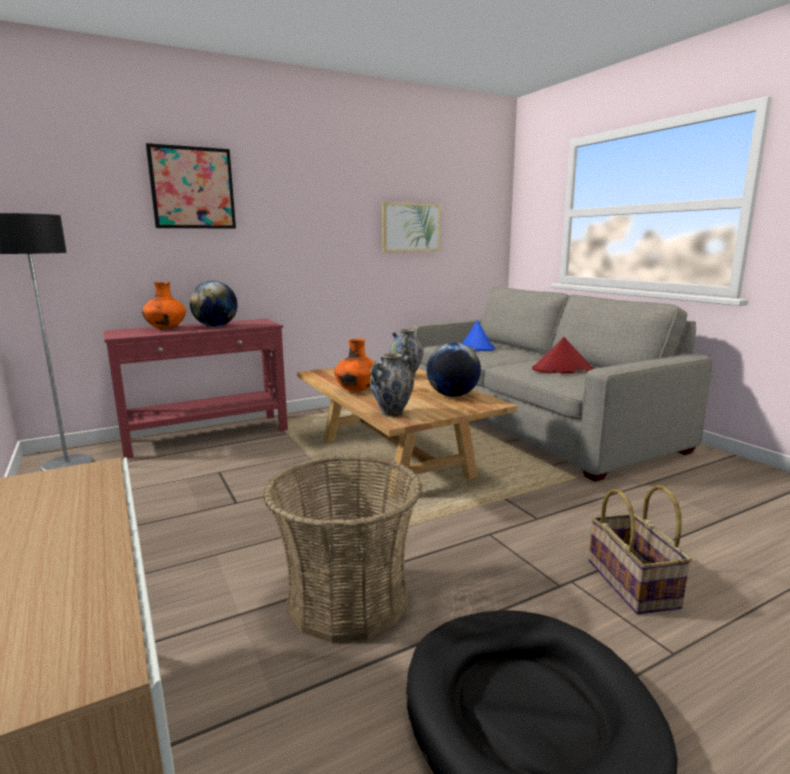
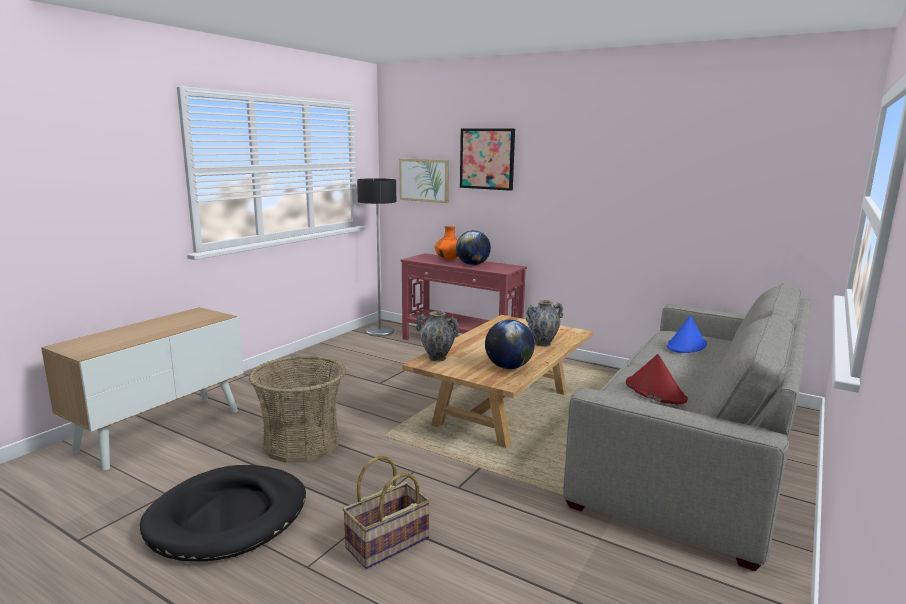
camera: 60 degrees right, 0 degrees up
(357, 390) = (478, 339): orange vase -> none
(411, 227) = (687, 198): picture -> picture (424, 180)

